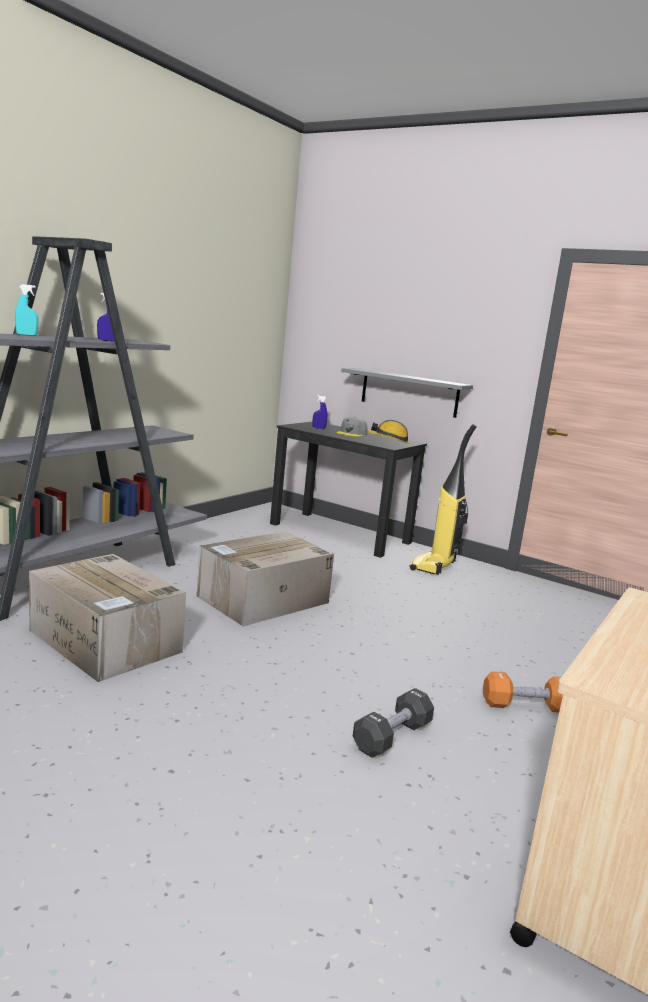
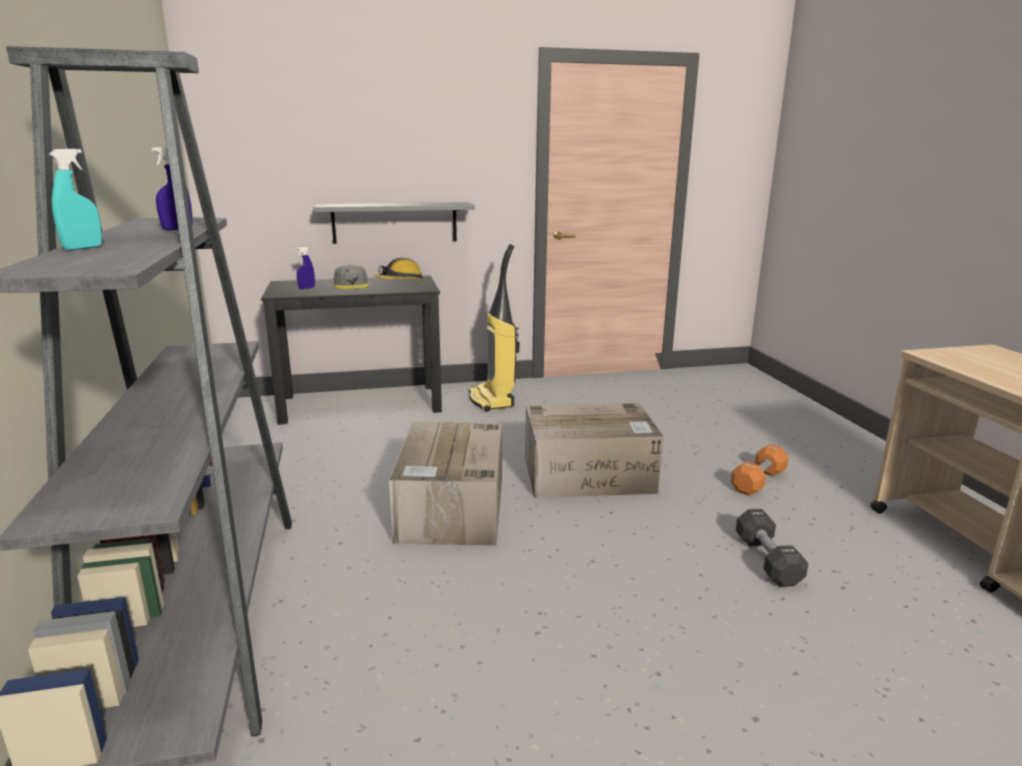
camera: 45 degrees left, 5 degrees up
(107, 642) = (432, 654): cardboard box -> cardboard box (590, 474)

